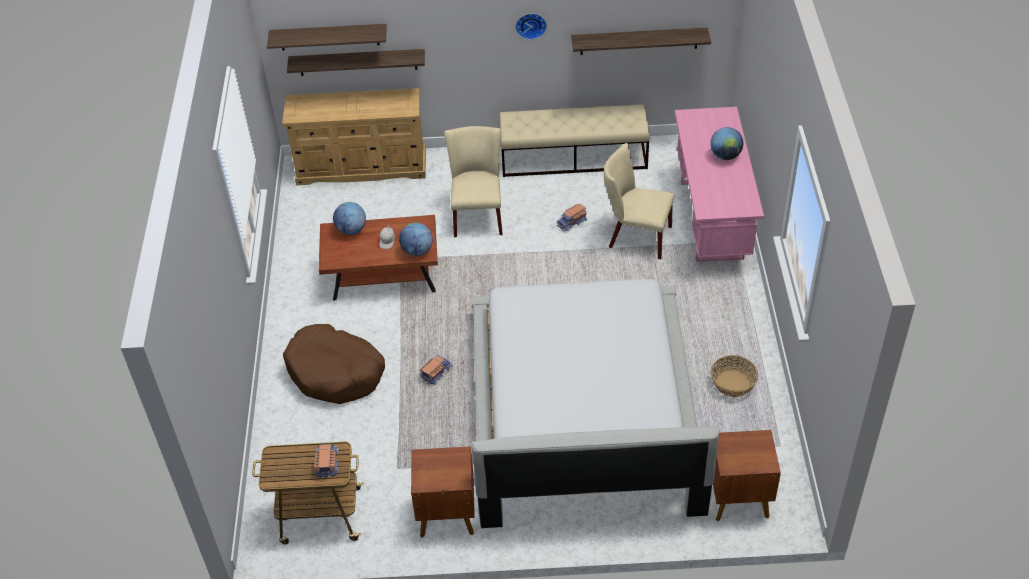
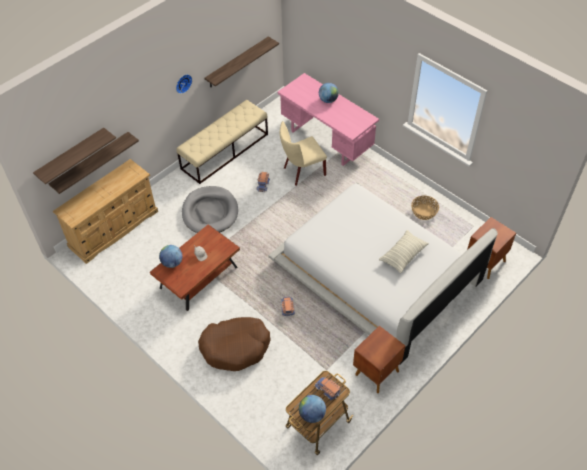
camera: 45 degrees left, 5 degrees up
(417, 251) = (222, 249): globe -> globe (312, 414)
(477, 214) = (210, 212): beige chair -> grey dog bed
(604, 397) = (403, 255): none -> pillow

